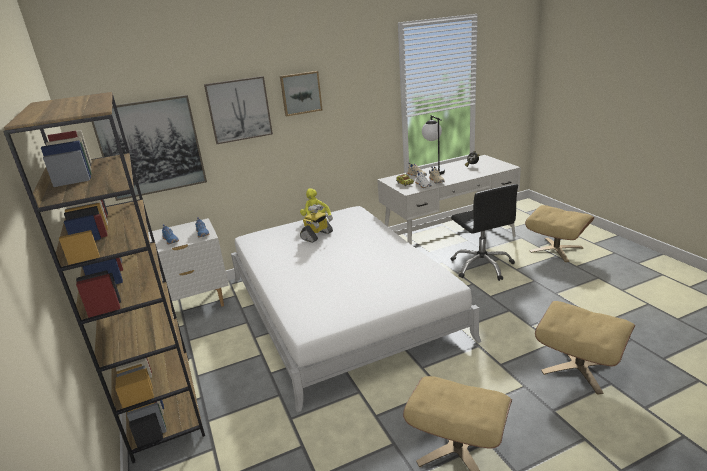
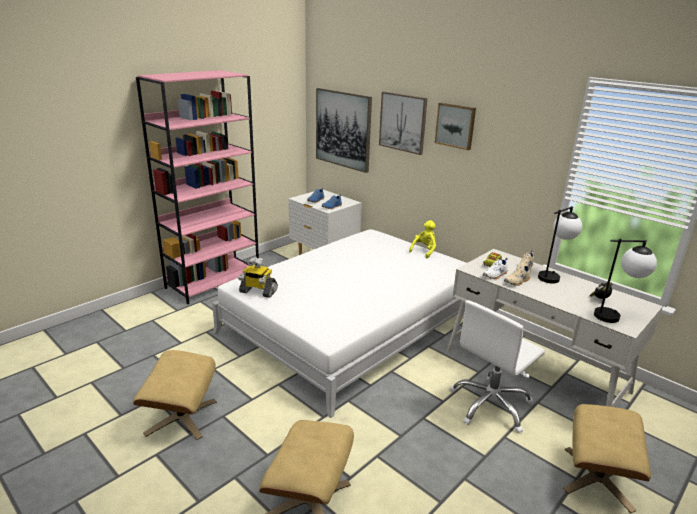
camera: 65 degrees right, 0 degrees up
(163, 404) = (213, 282): brown bookcase -> pink bookcase
(317, 236) = (388, 258): toy robot -> toy robot (258, 291)
(482, 266) = (491, 405): black office chair -> white office chair
(494, 166) = (616, 316): none -> table lamp

